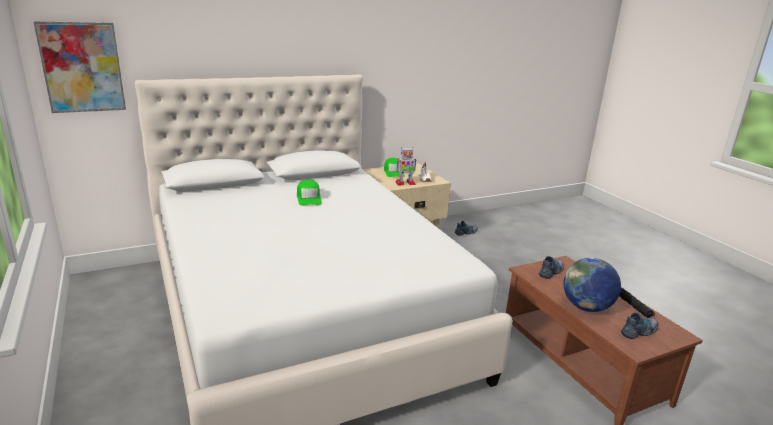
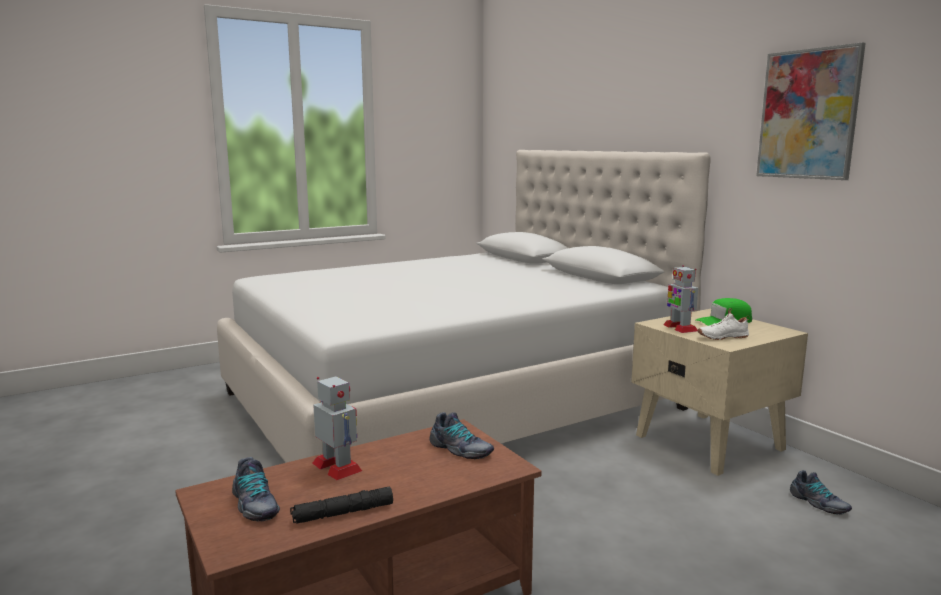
camera: 85 degrees right, 10 degrees down
(82, 67) = (504, 139): picture -> picture (808, 114)
(309, 198) = (509, 278): green cap -> none
(586, 307) = (337, 467): globe -> toy robot

